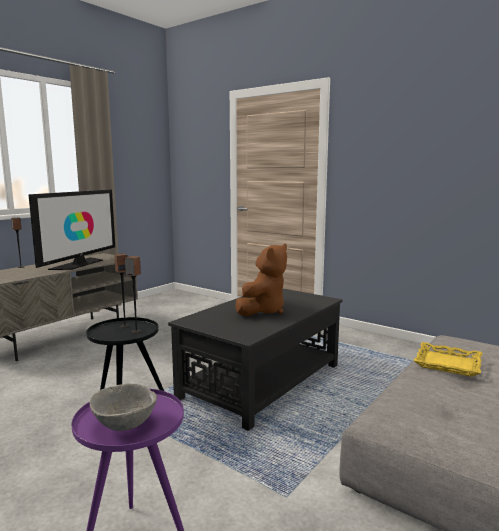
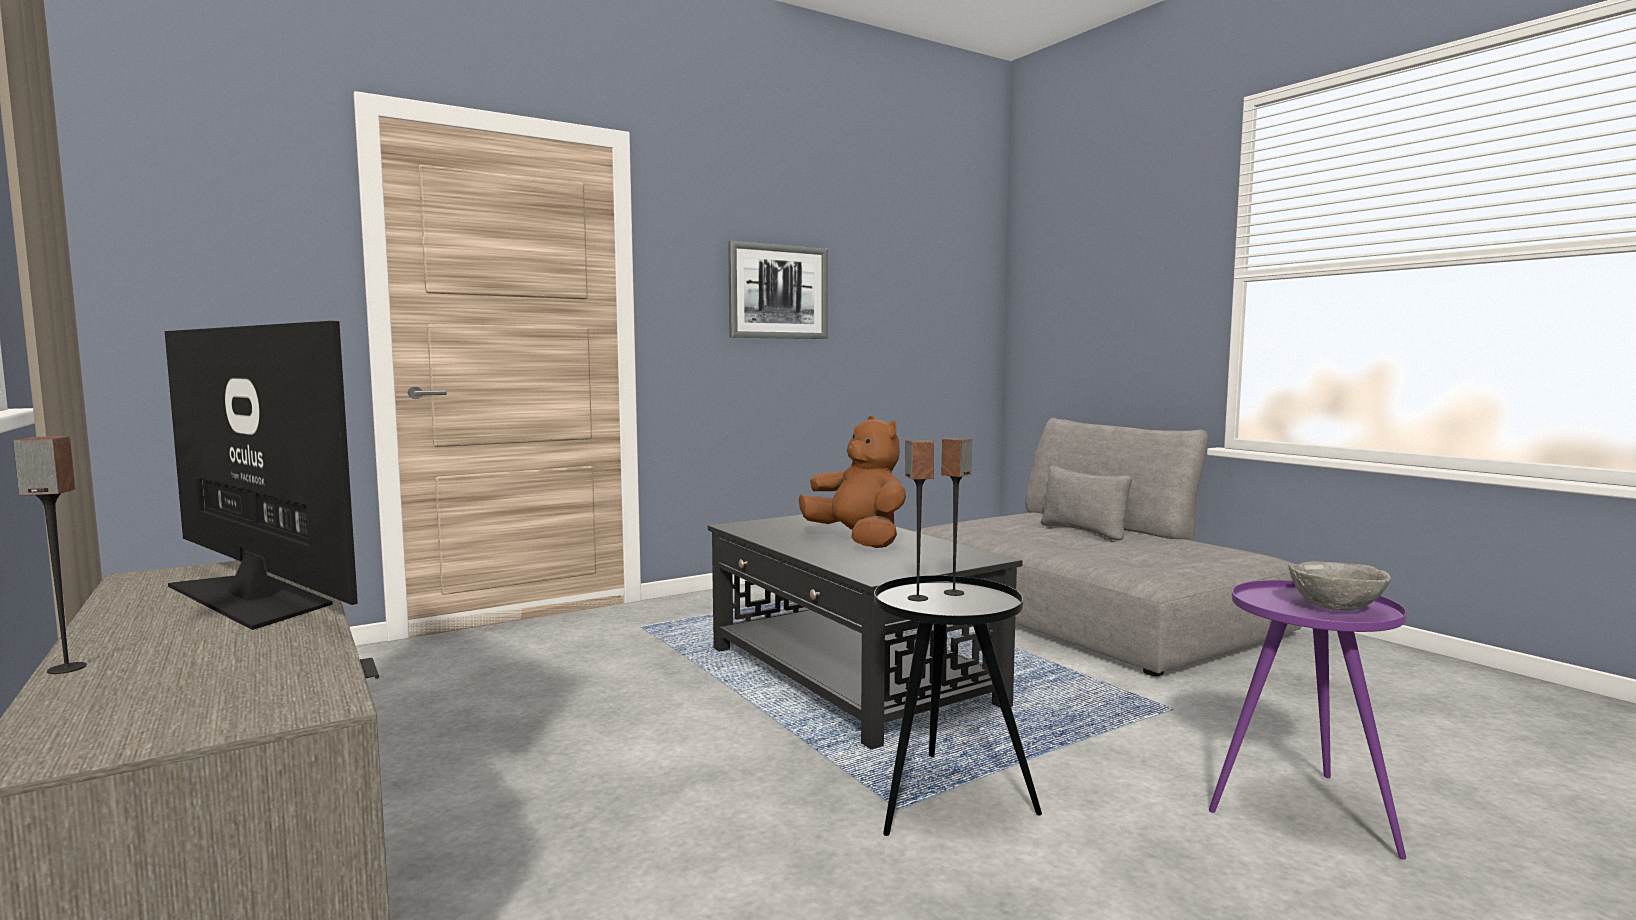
camera: 70 degrees left, 5 degrees down
(415, 157) = (778, 292): none -> picture
(447, 364) = (1021, 538): yellow tray -> none

